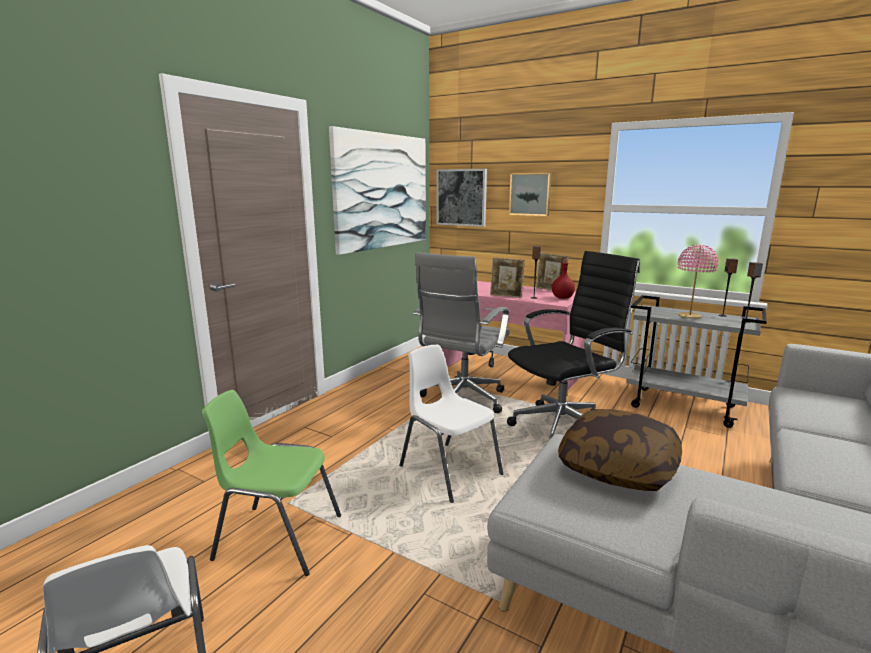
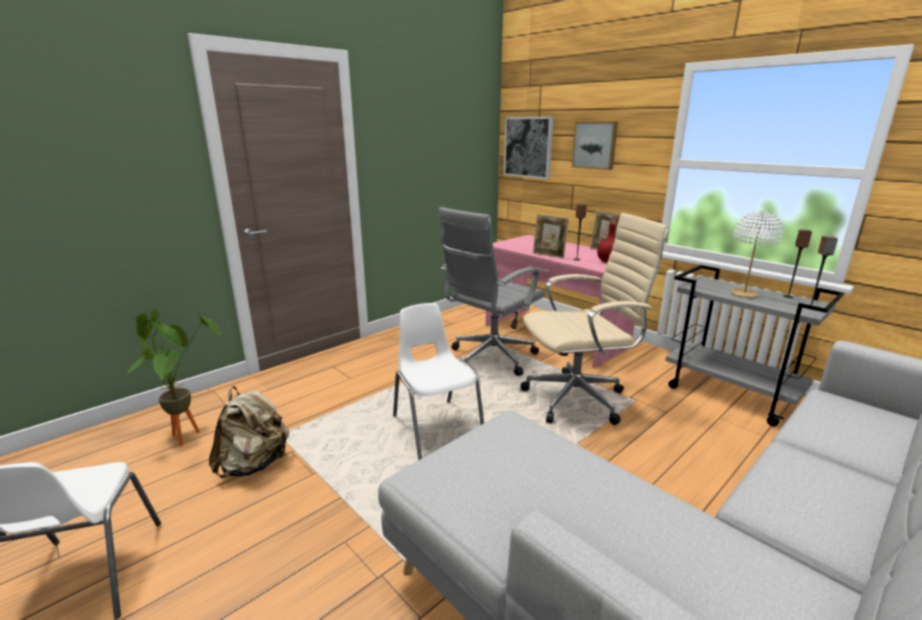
camera: 15 degrees right, 5 degrees up
(176, 518) = (188, 433): none -> potted plant
(277, 537) = (254, 464): green chair -> beige backpack
(382, 191) = (439, 141): picture -> none
(564, 426) = (579, 398): black office chair -> beige office chair
(618, 467) = (538, 457): pillow -> none
(689, 316) = (744, 294): pink table lamp -> white table lamp

